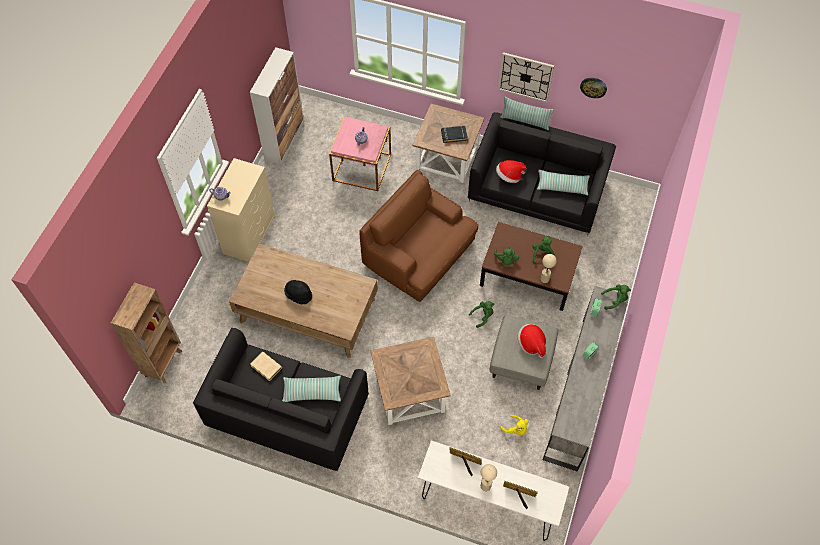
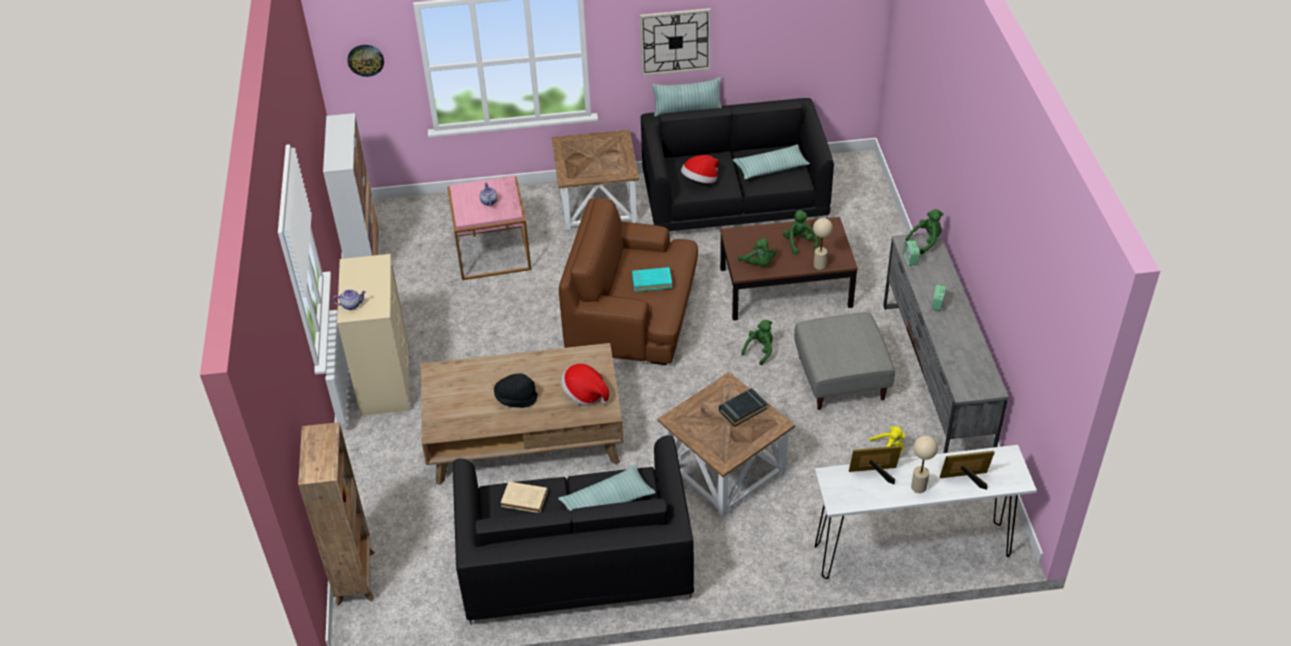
camera: 25 degrees left, 15 degrees down
(429, 244) = (652, 281): none -> turquoise book
(454, 135) = (604, 159): black book -> black book (742, 409)
(531, 344) = (851, 338): hat -> hat (585, 394)
(593, 87) = (766, 21): wall clock -> wall clock (365, 60)

